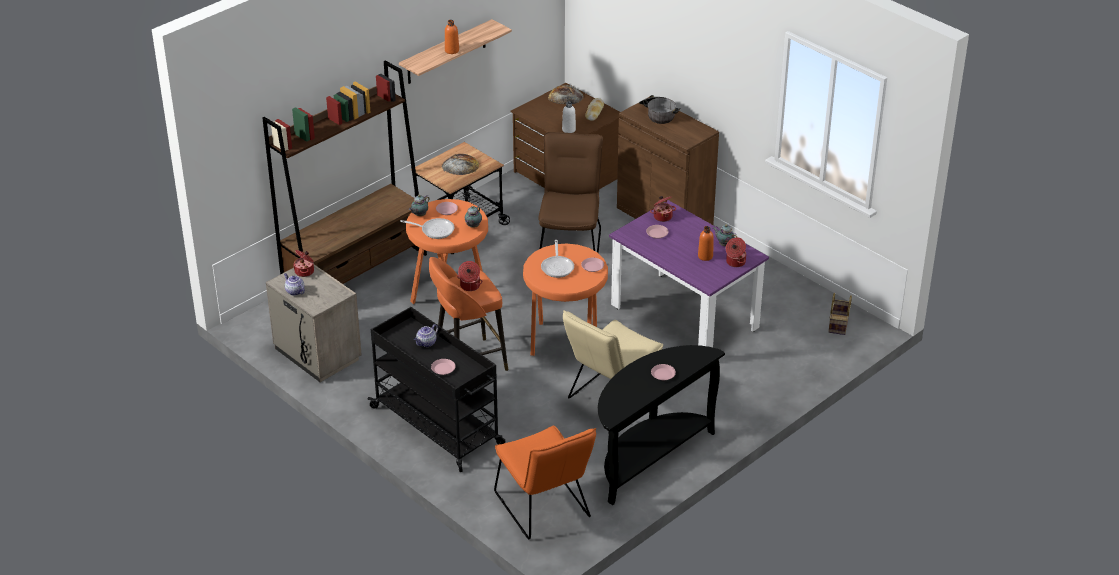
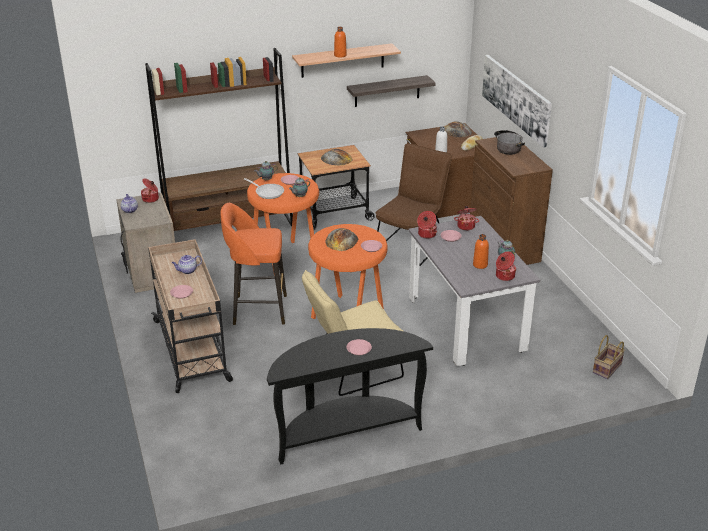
camera: 25 degrees right, 5 degrees down
(438, 426) = (192, 351): black cart -> beige cart
(469, 286) = (257, 237): cooking pot -> cooking pot (426, 234)
(489, 71) = (387, 91): none -> shelf
(545, 509) = (219, 448): orange chair -> none
(557, 267) = (341, 241): frying pan -> bread
(651, 58) = (516, 98): none -> picture
(684, 316) = (466, 323): purple dining table -> grey dining table

